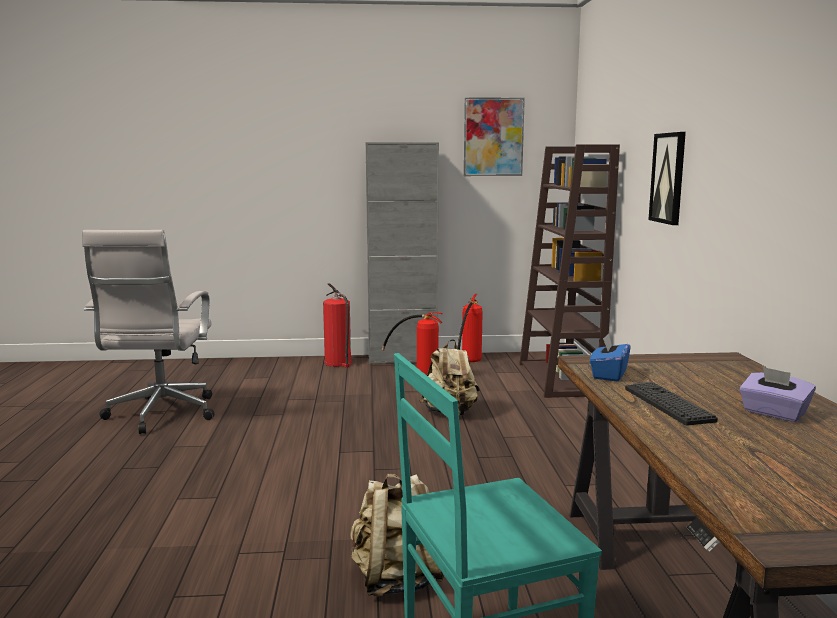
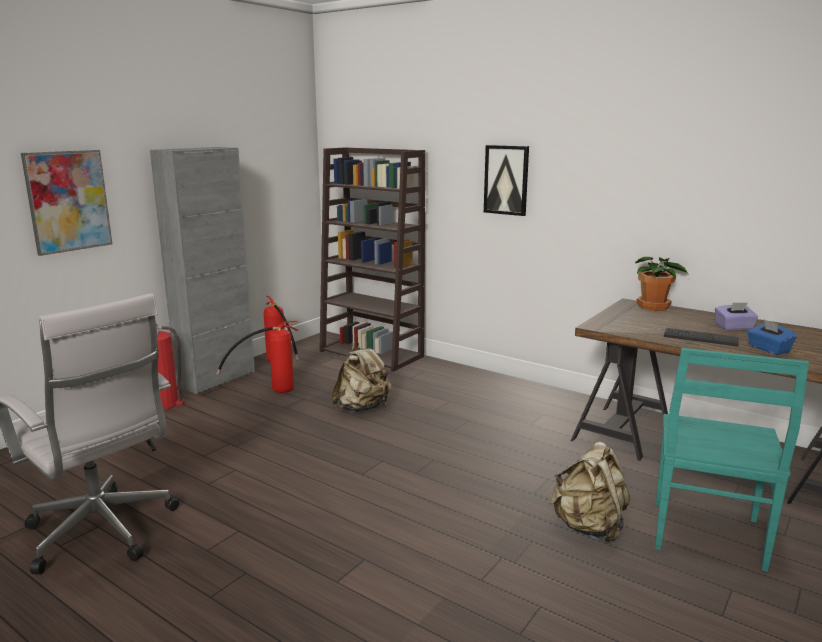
camera: 50 degrees left, 5 degrees up
(493, 137) = (261, 138): picture -> picture (68, 201)
(608, 375) = (632, 331): blue tissue box -> blue tissue box (768, 349)
(741, 368) = (654, 307): none -> potted plant

